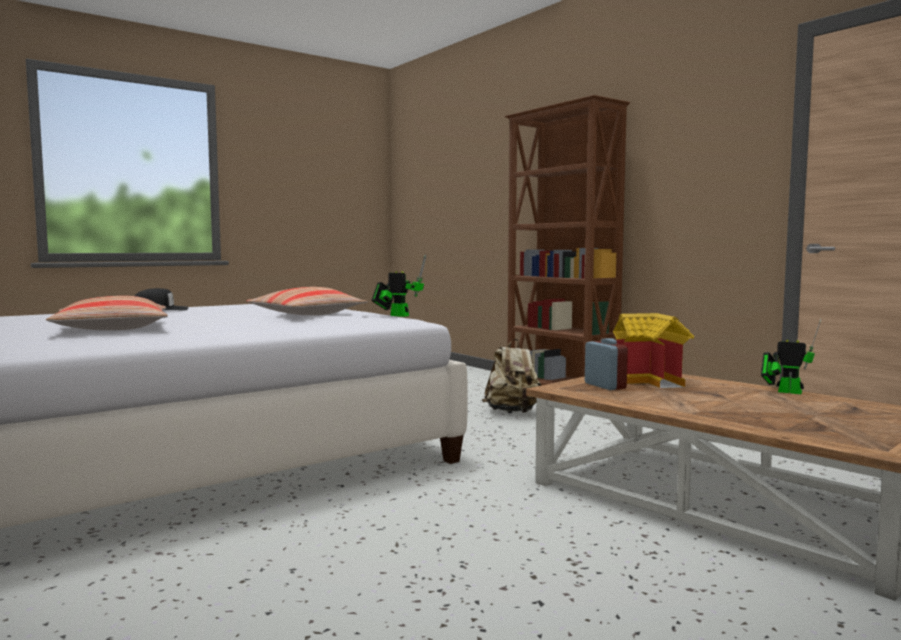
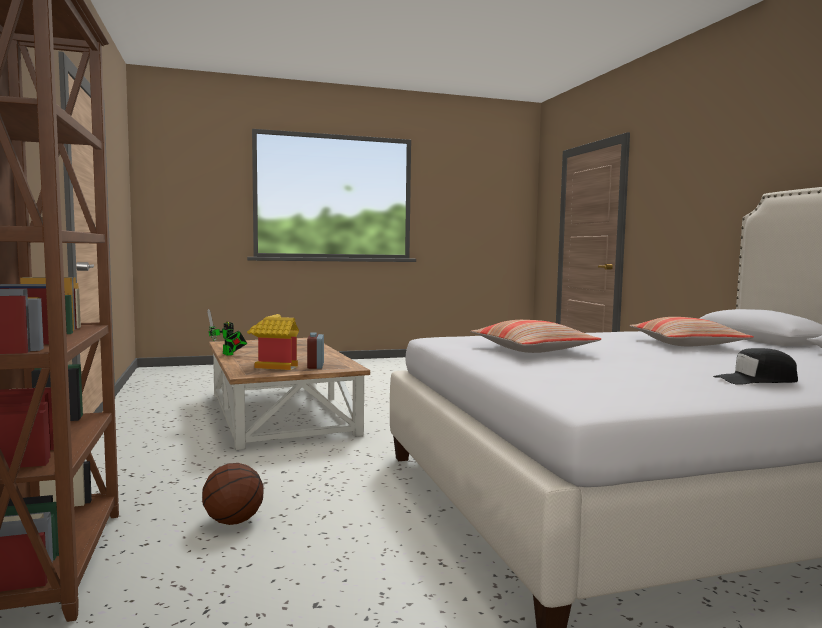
camera: 160 degrees left, 0 degrees up
(397, 315) = (440, 344): toy robot -> none
(513, 412) = (232, 521): beige backpack -> basketball

